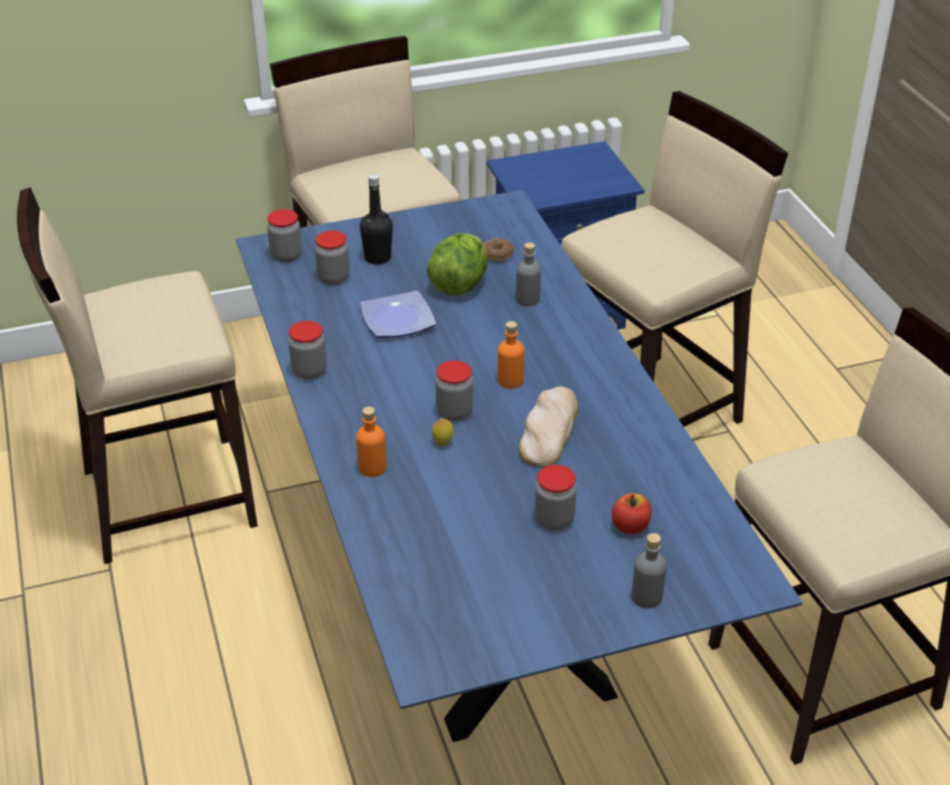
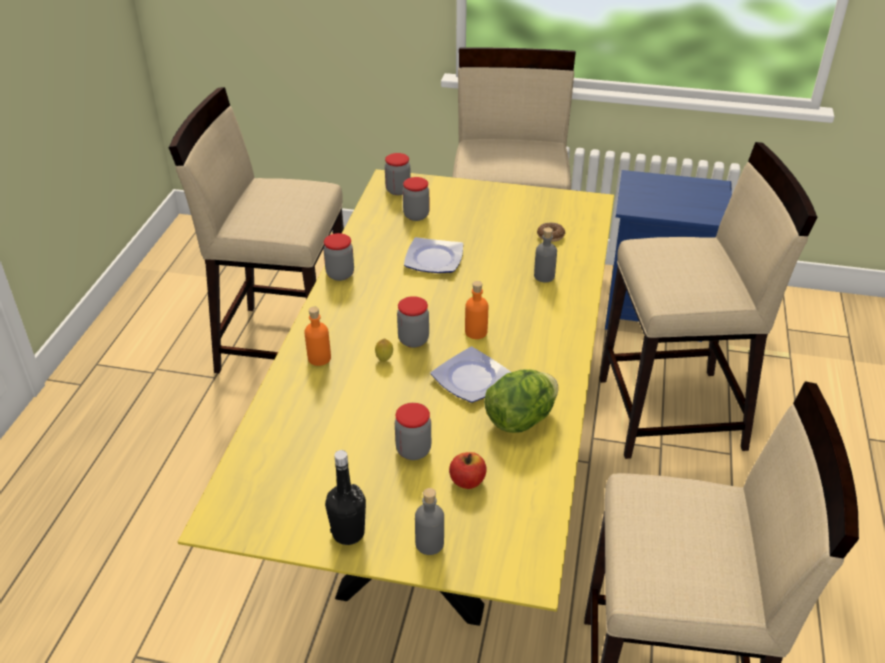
camera: 30 degrees right, 0 degrees up
(377, 258) = (459, 211): black bottle -> black bottle (348, 533)
(459, 285) = (501, 249): lettuce -> lettuce (520, 419)
(475, 578) = (442, 485): blue dining table -> yellow dining table
(549, 430) = (471, 380): bread -> plate

